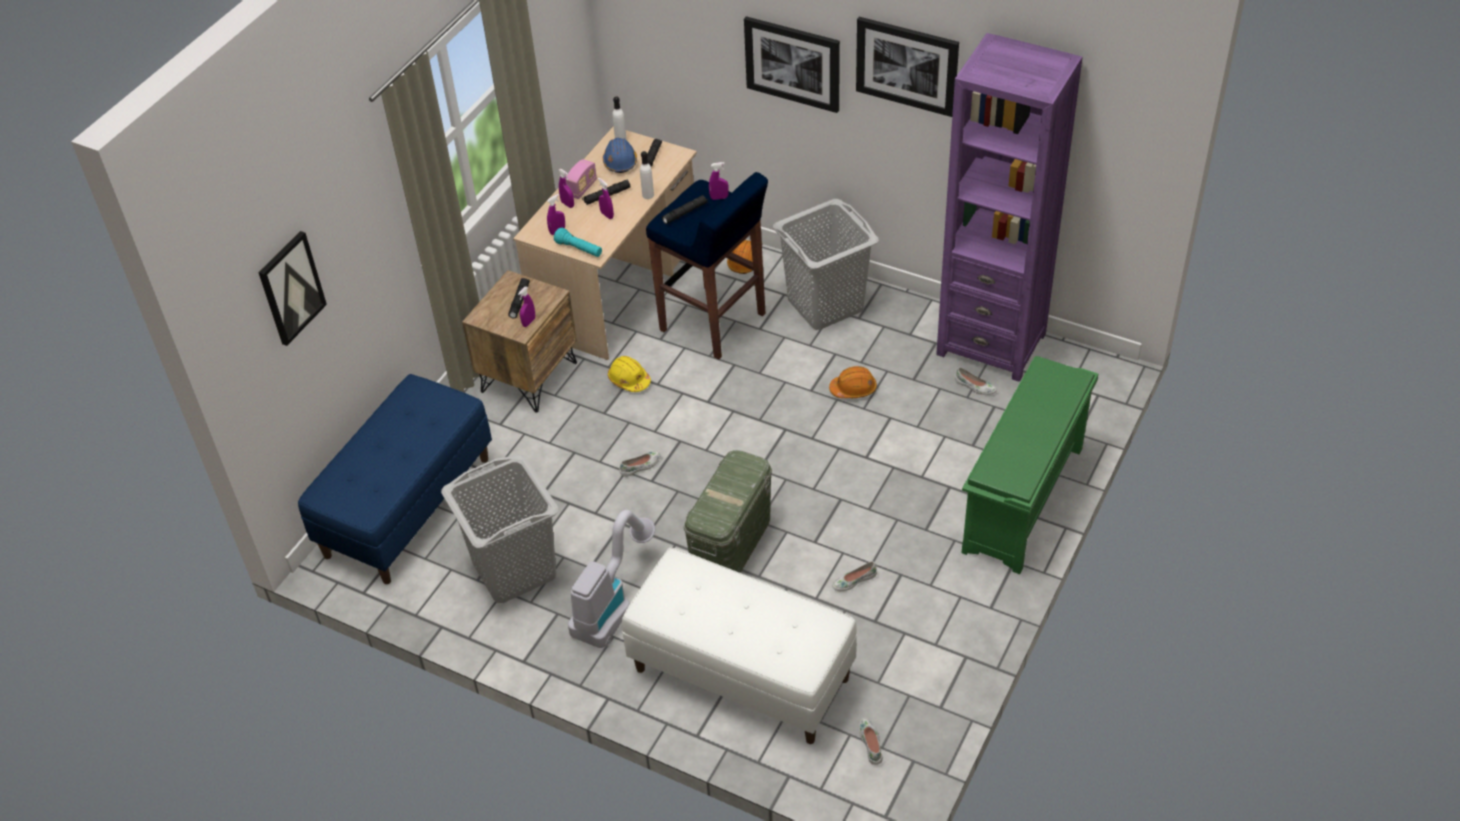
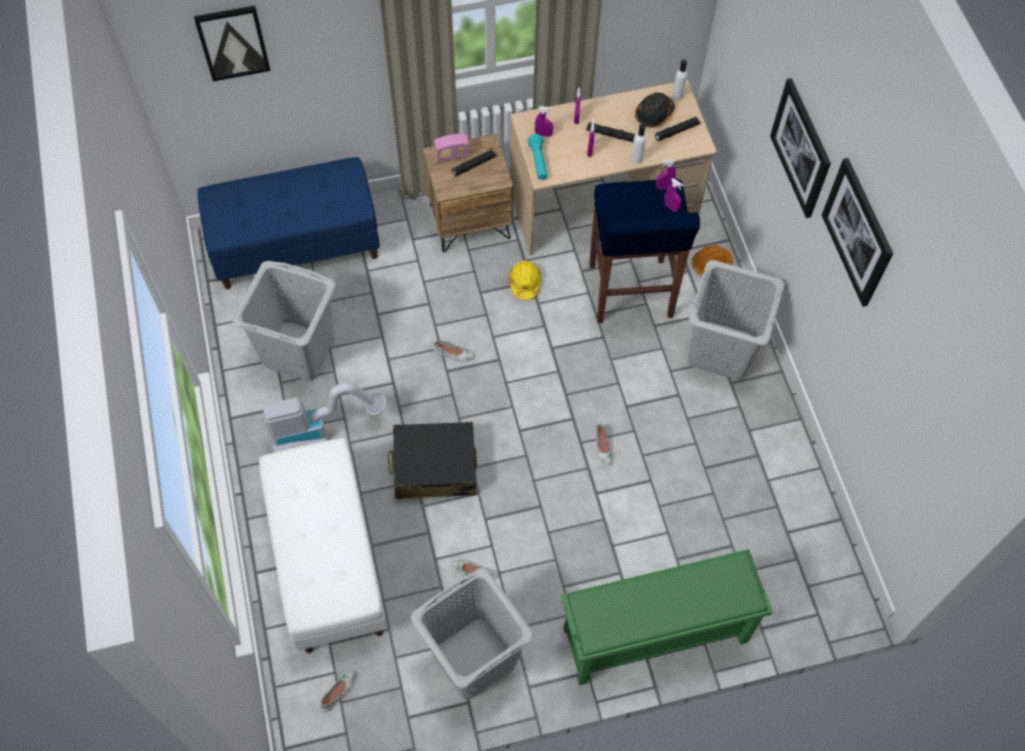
camera: 45 degrees right, 15 degrees up
(529, 322) = (459, 187): purple spray bottle -> purple spray bottle (664, 187)
(582, 188) = (602, 114): radio -> radio (452, 155)
(620, 162) = (654, 114): blue hard hat -> black hard hat
(685, 213) = (632, 198): black flashlight -> none
(731, 545) = (434, 467): green storage box -> black suitcase
(853, 389) = (655, 434): orange hard hat -> none
(931, 628) = (474, 658): none -> grey laundry basket
(975, 387) = (739, 517): white shoe -> white shoe (602, 447)
(991, 344) = (796, 496): purple bookcase -> none

